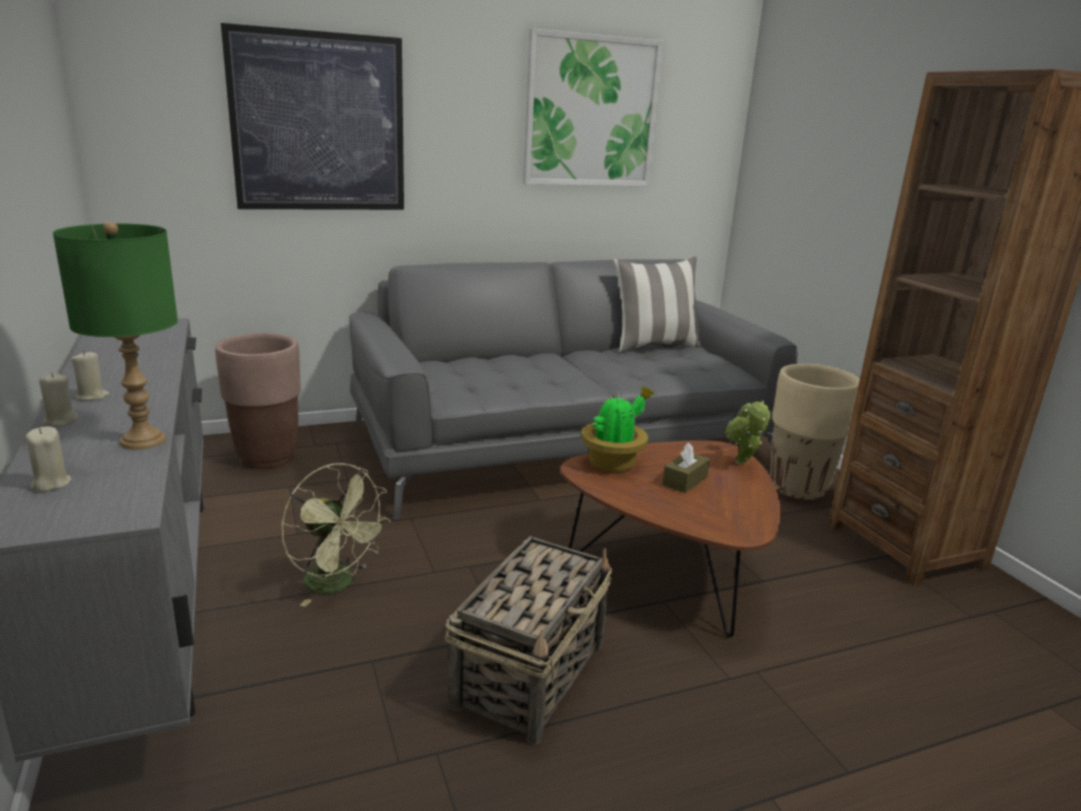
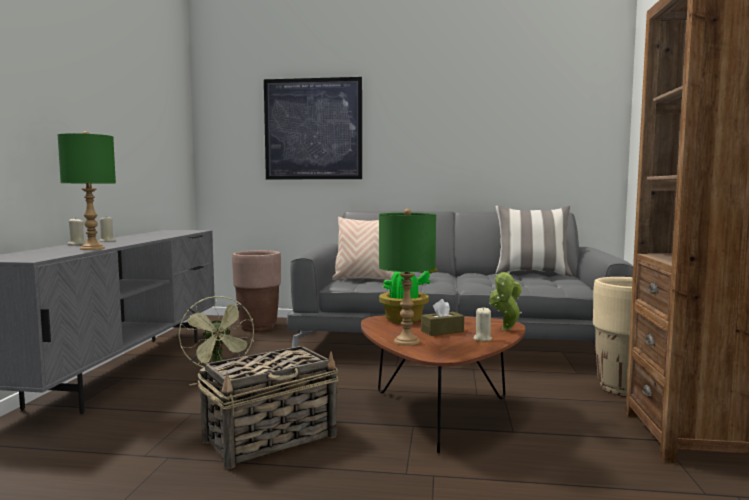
camera: 30 degrees right, 15 degrees down
(50, 484) = (28, 253): beige candle -> beige candle (482, 339)
(477, 385) = (365, 279): none -> beige pillow
(591, 112) = (493, 111): picture -> none
(676, 512) = (406, 341): none -> green table lamp

